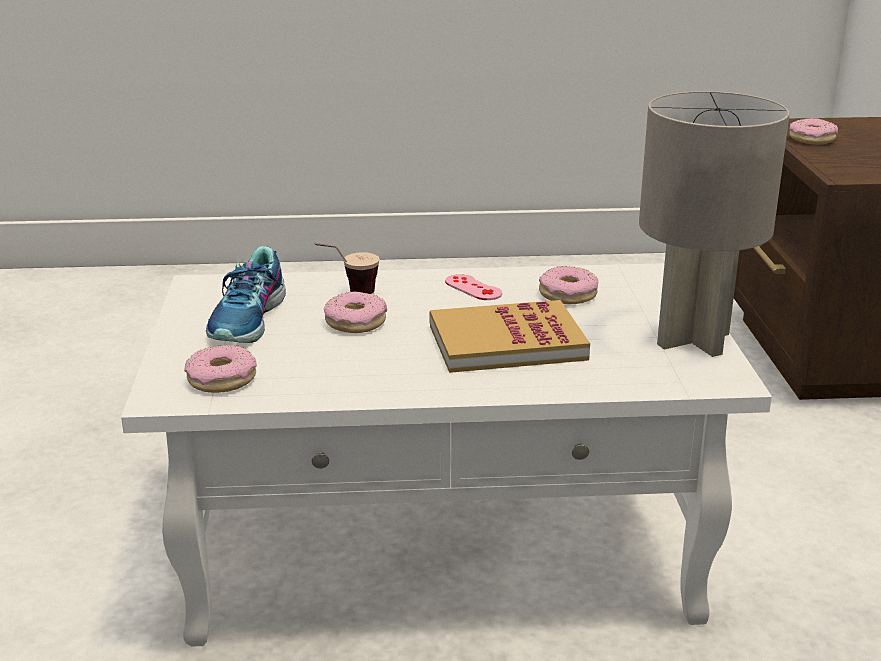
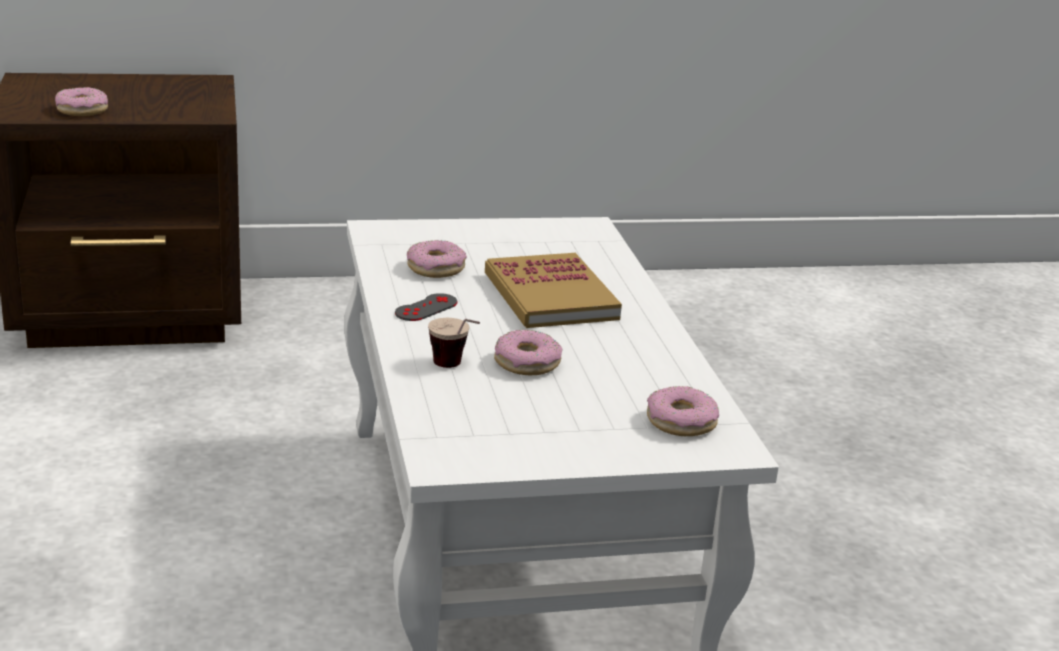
camera: 100 degrees left, 0 degrees up
(249, 320) = (538, 420): shoe -> none
(473, 288) = (426, 308): pink game controller -> grey game controller
(693, 339) = (519, 230): grey table lamp -> none

